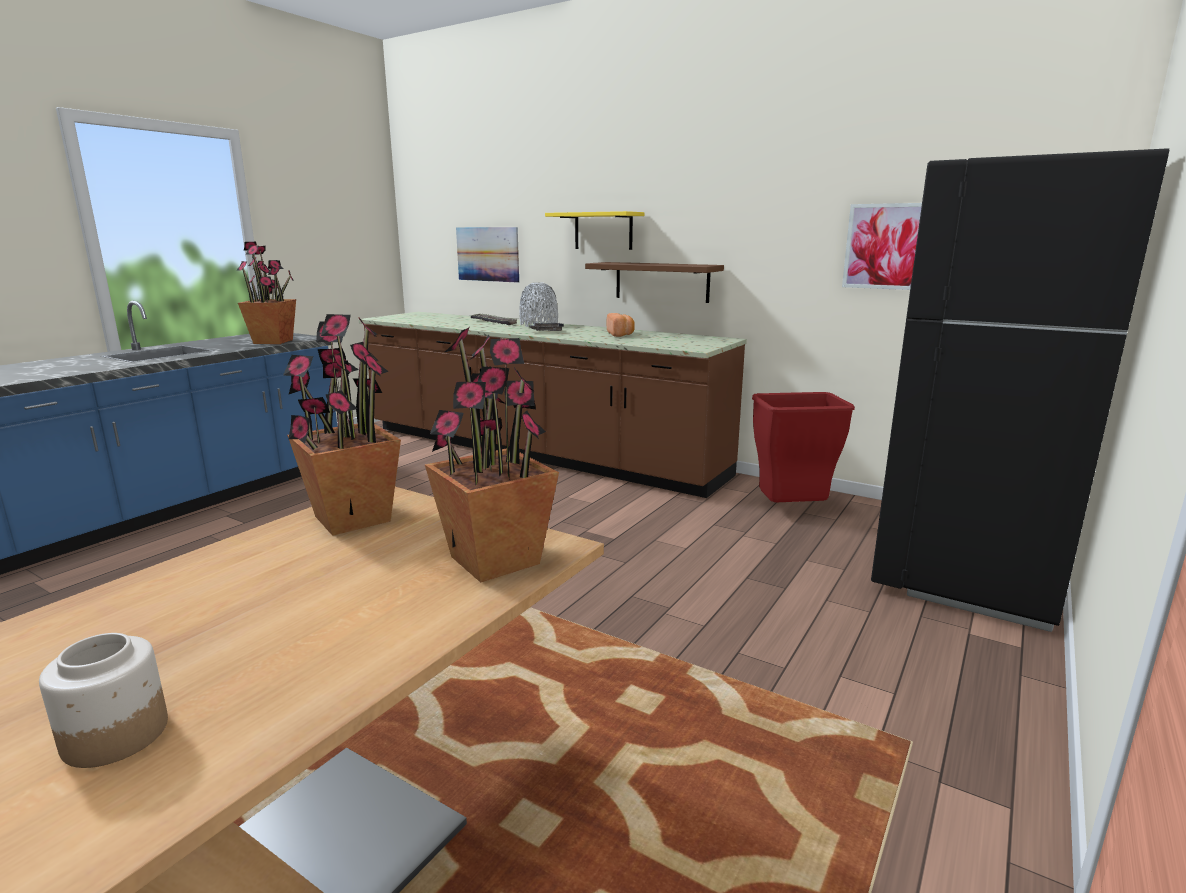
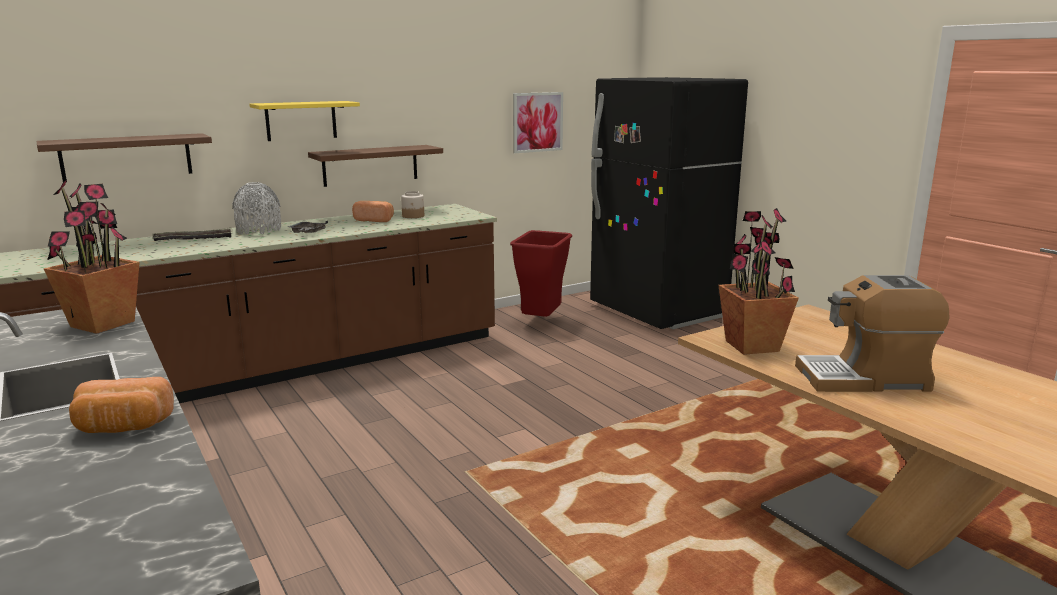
camera: 65 degrees left, 0 degrees up
(75, 369) = (123, 427): none -> bread
(114, 736) = (997, 391): jar -> jar (413, 216)
(211, 597) = (864, 378): none -> coffee machine
(487, 254) = (127, 157): picture -> brown shelf
(496, 559) = (825, 323): potted plant -> none

